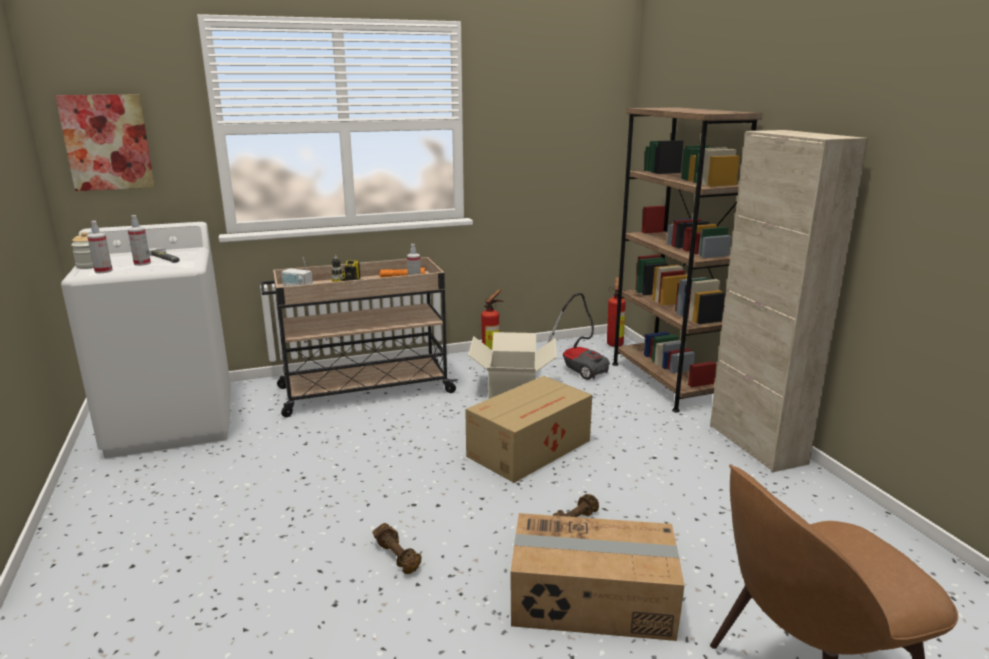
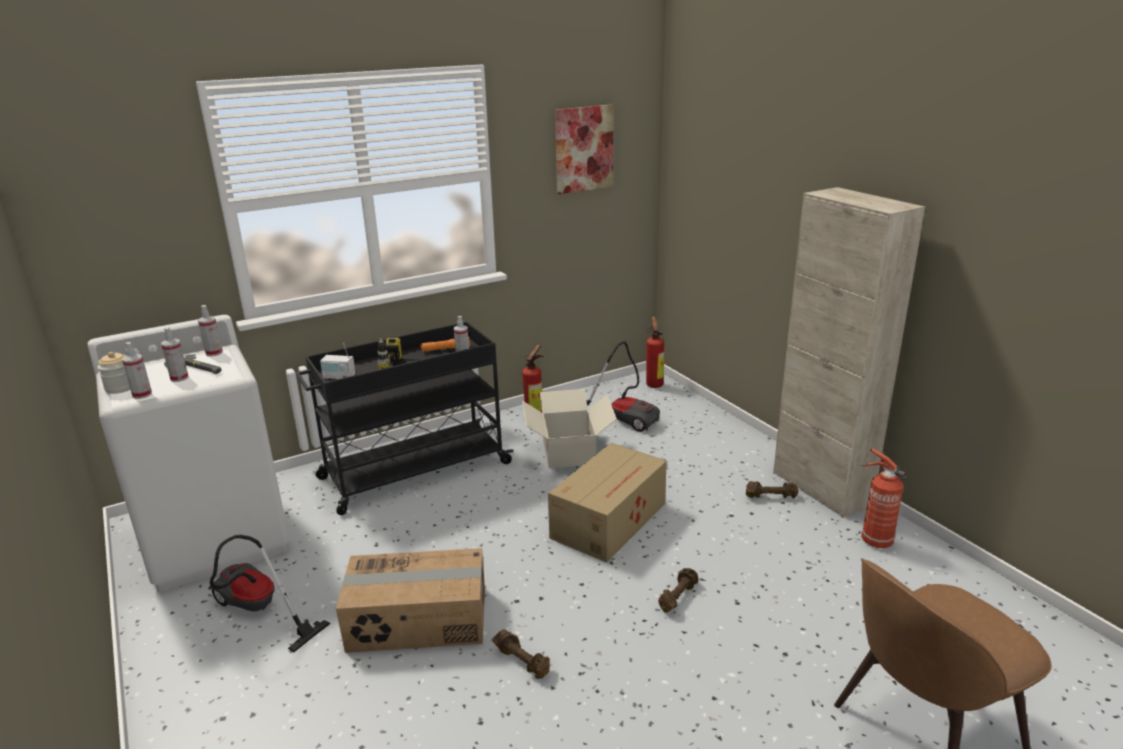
camera: 10 degrees left, 5 degrees up
(107, 142) = (103, 235): picture -> picture (583, 149)
(177, 483) = (256, 611): none -> vacuum cleaner
(184, 251) = (214, 353): none -> spray bottle
(364, 390) = (413, 471): beige cart -> black cart
(592, 600) = (720, 677): cardboard box -> cardboard box (418, 620)
(664, 382) = (716, 426): brown bookcase -> none
(700, 446) = (770, 496): none -> brown dumbbell
(801, 496) = (874, 540): none -> fire extinguisher

